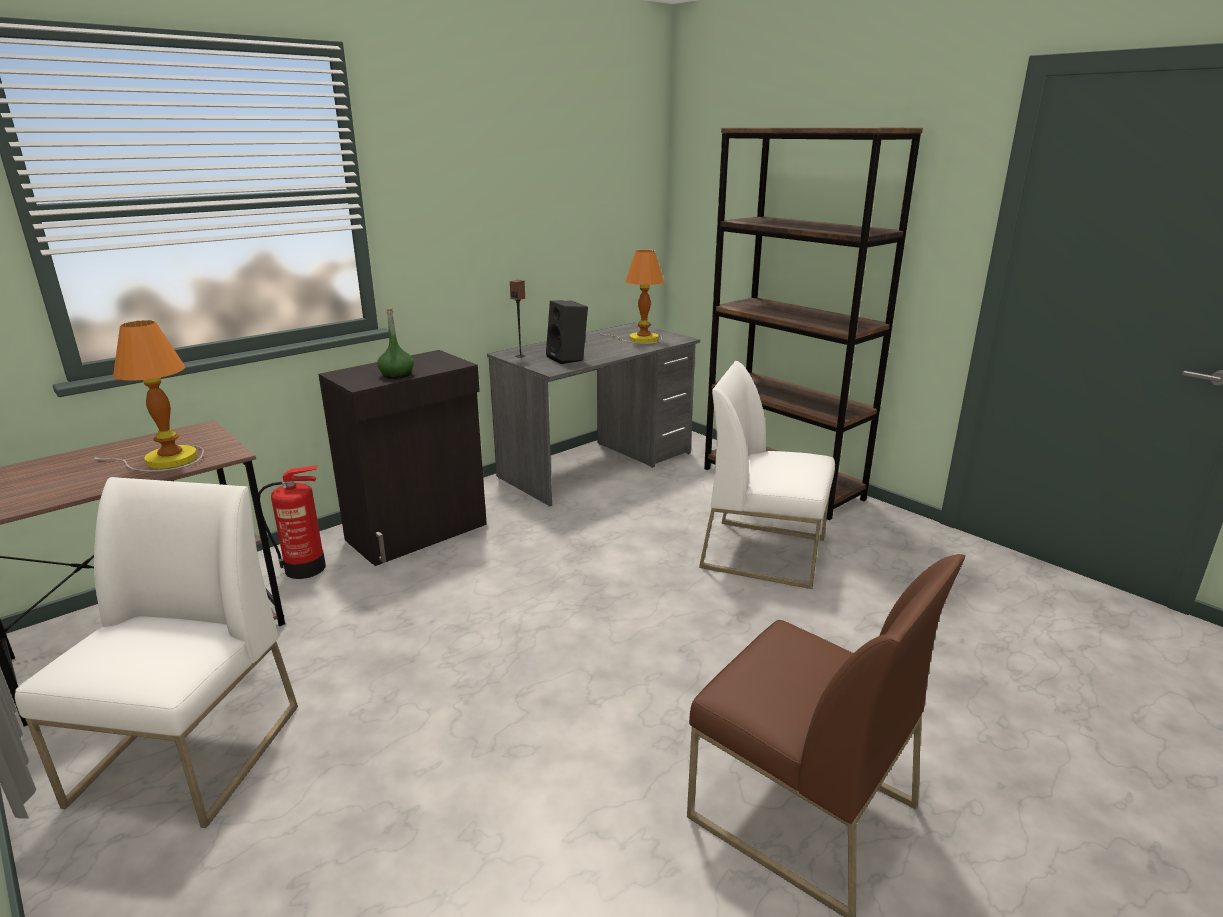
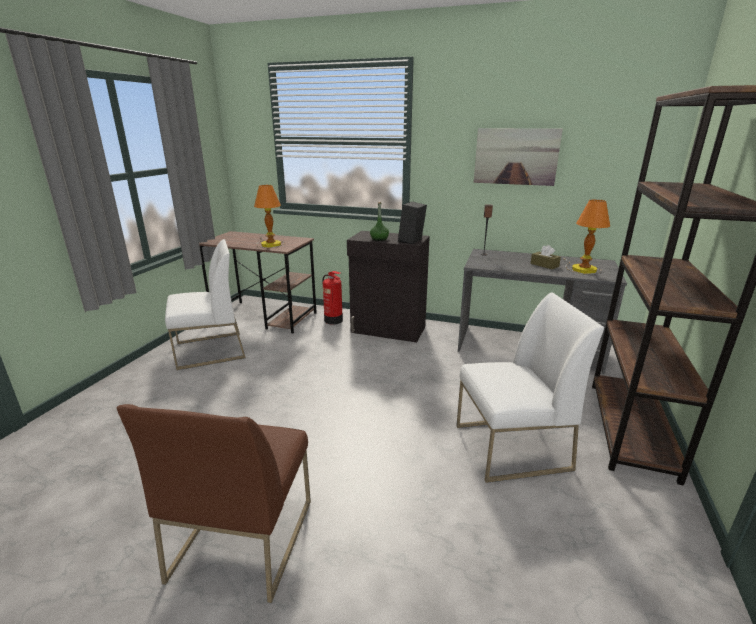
camera: 60 degrees right, 0 degrees up
(516, 205) = (516, 156): none -> picture
(568, 358) = (502, 263): black speaker -> black speaker (412, 241)
(604, 346) = (544, 265): none -> brown tissue box
(765, 552) = (511, 448): white chair -> white chair turned 90 degrees clockwise

